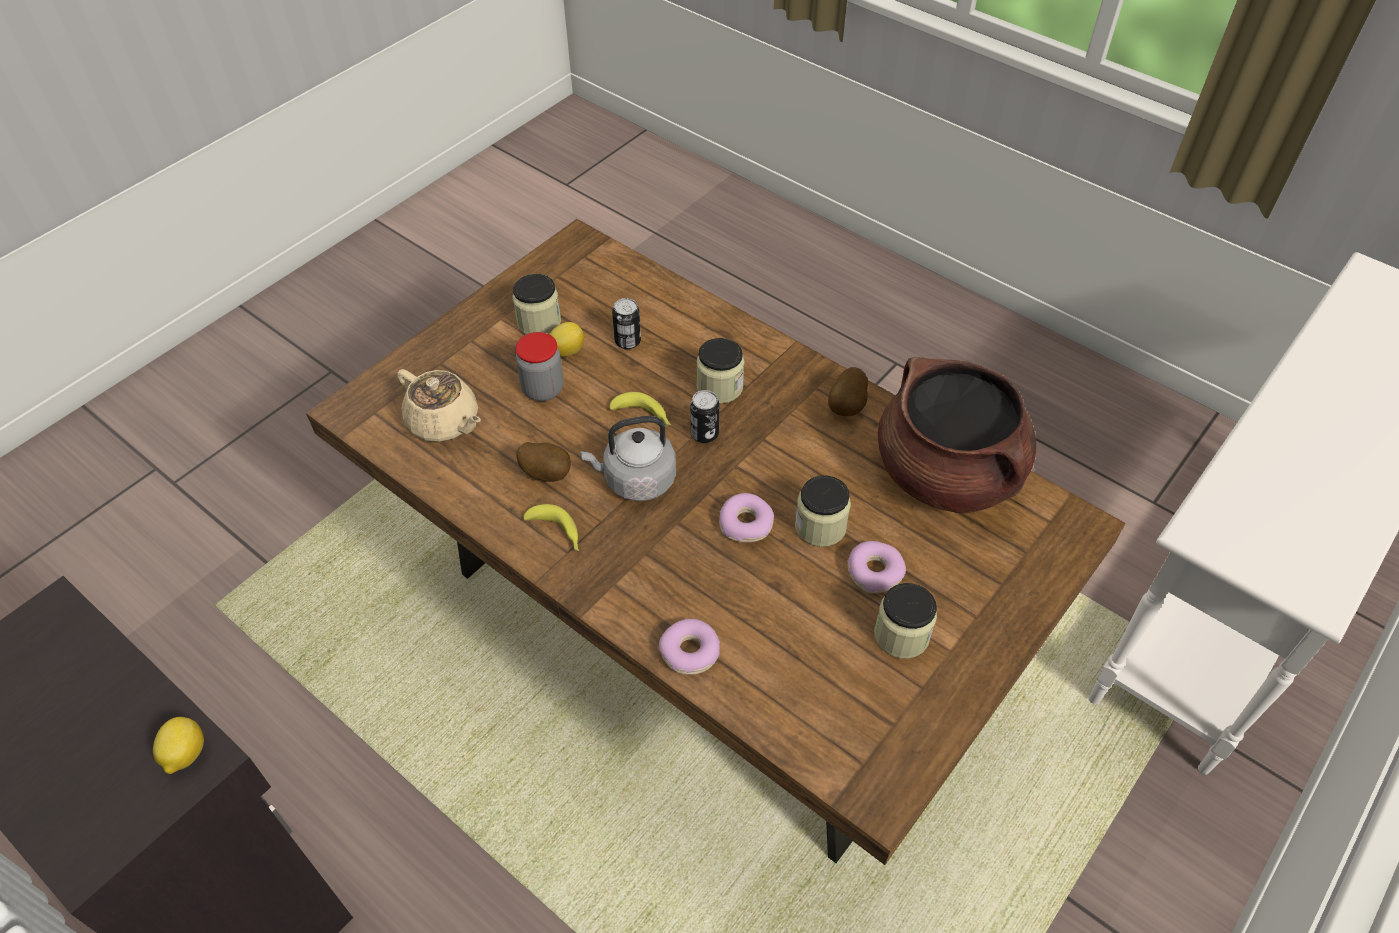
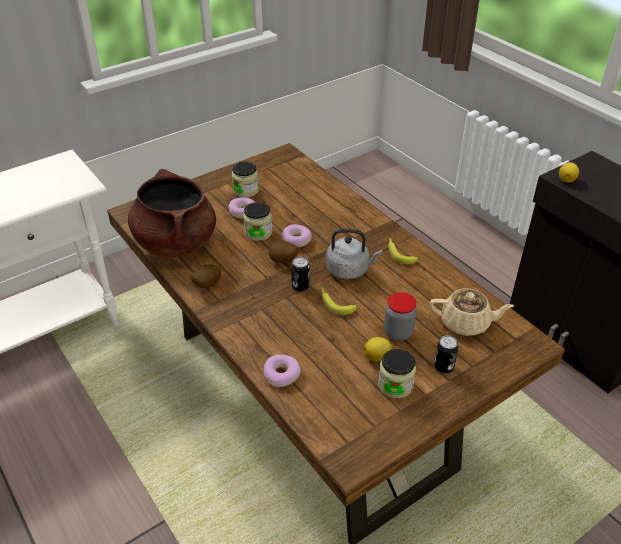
camera: 165 degrees left, 10 degrees down
(444, 422) = (466, 323): beige teapot -> beige teapot turned 135 degrees clockwise
(547, 473) = (401, 282): potato -> potato (283, 261)
(627, 341) = (331, 356): can -> can (443, 367)
(690, 652) = (343, 200): donut -> donut (281, 374)
(719, 387) = (279, 311): jar -> none

